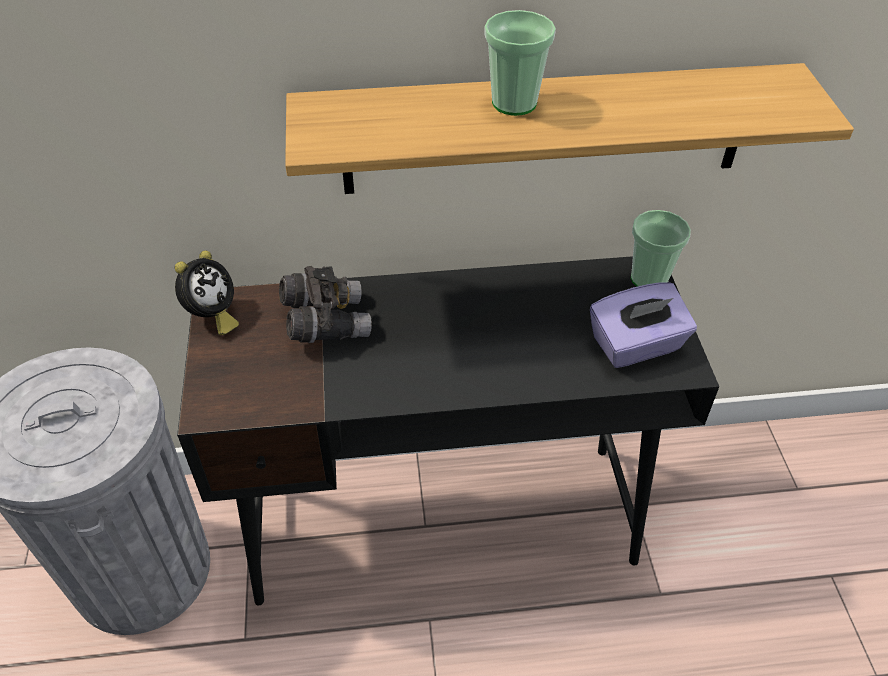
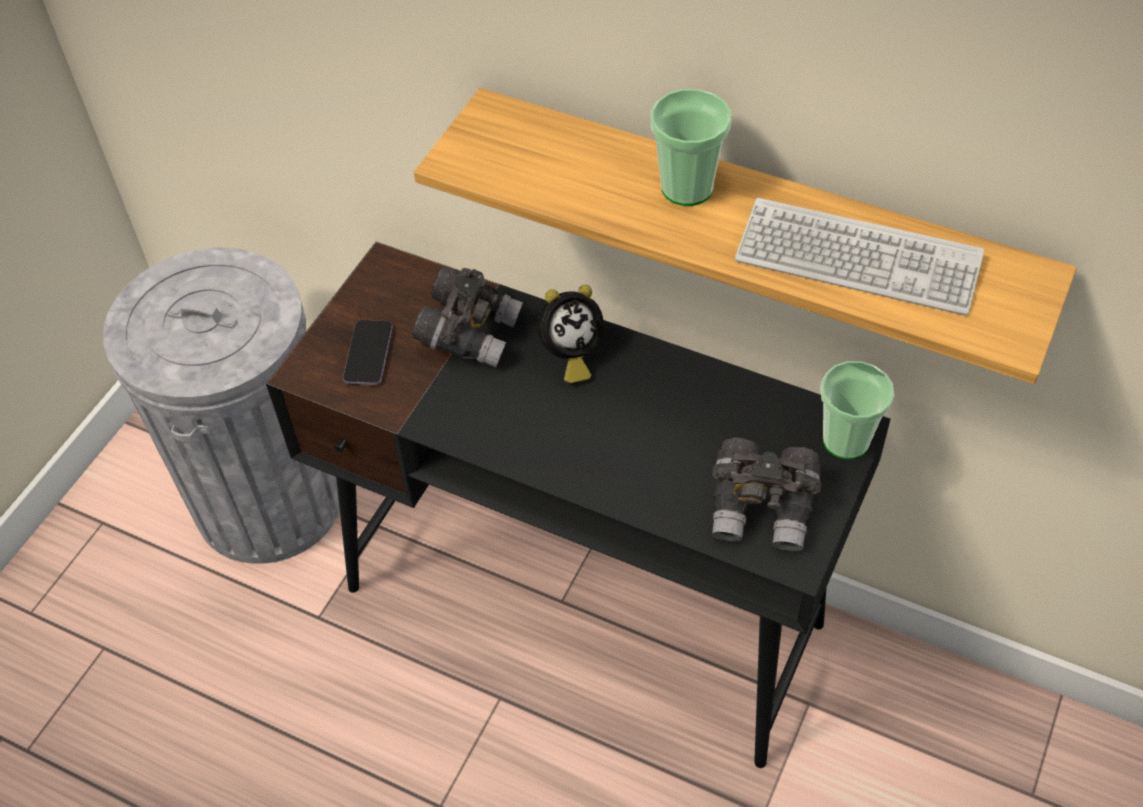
camera: 35 degrees right, 5 degrees up
(212, 317) = (372, 278): alarm clock -> alarm clock (570, 355)
(253, 373) = (368, 354): none -> phone
(636, 345) = (763, 508): purple tissue box -> grey binoculars
(675, 105) = (857, 259): none -> keyboard

